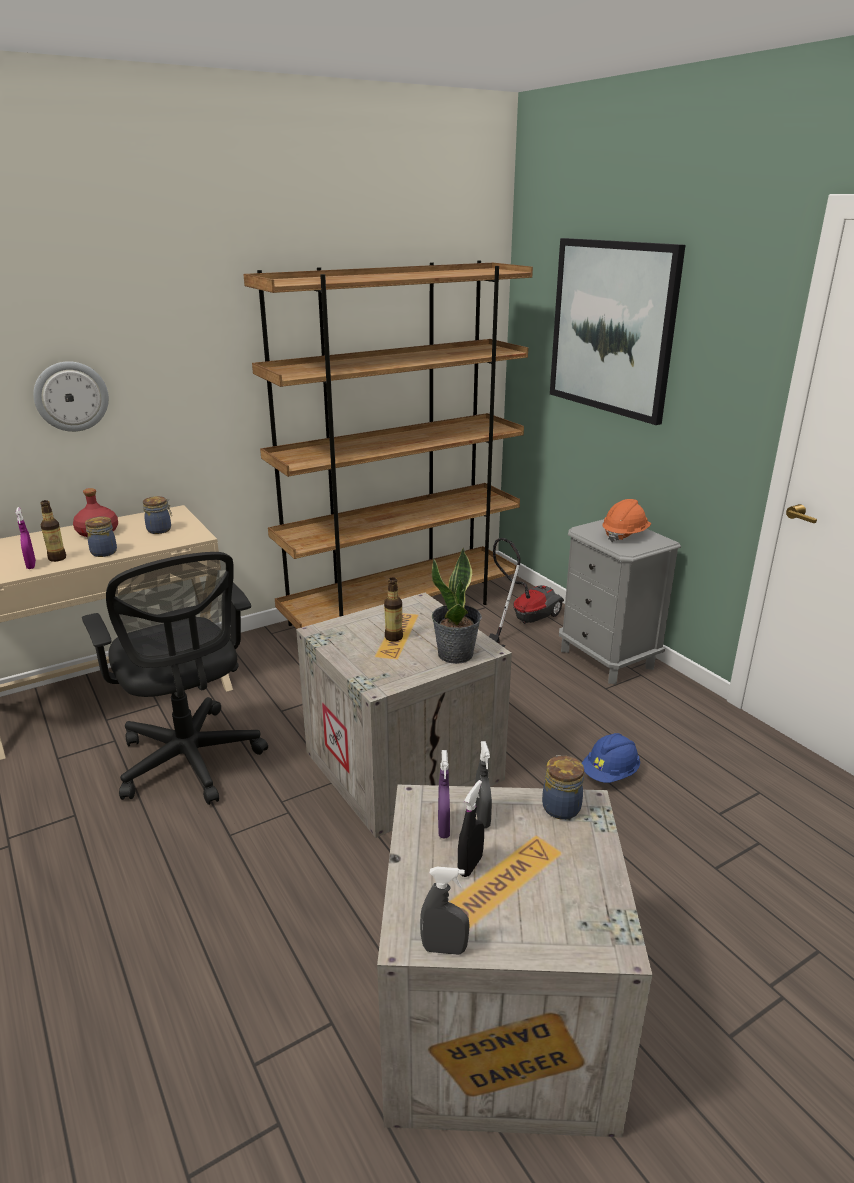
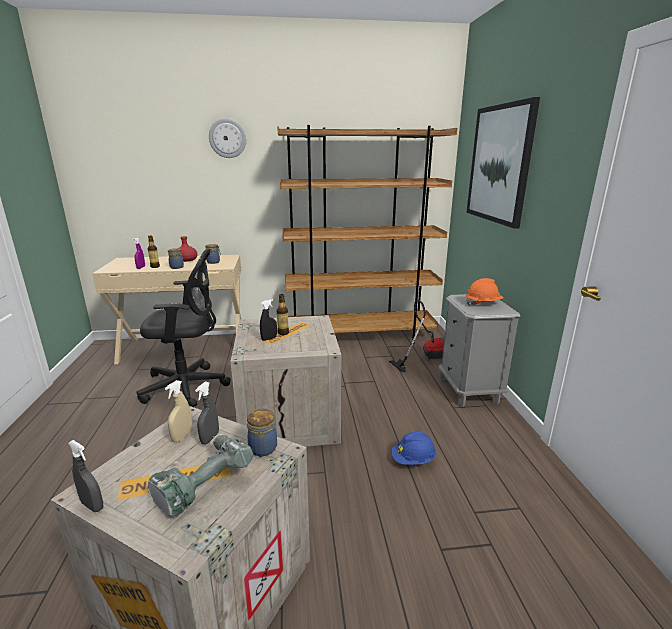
camera: 25 degrees right, 5 degrees down
(71, 396) = (185, 189): wall clock -> wall clock (227, 138)
(191, 763) = (188, 387): black office chair -> black office chair turned 90 degrees counterclockwise
(443, 828) = (182, 436): purple spray bottle -> beige spray bottle
(456, 654) = (306, 348): potted plant -> none
(470, 865) = (169, 462): black spray bottle -> black spray bottle (269, 339)
(541, 874) = (201, 483): none -> power drill

